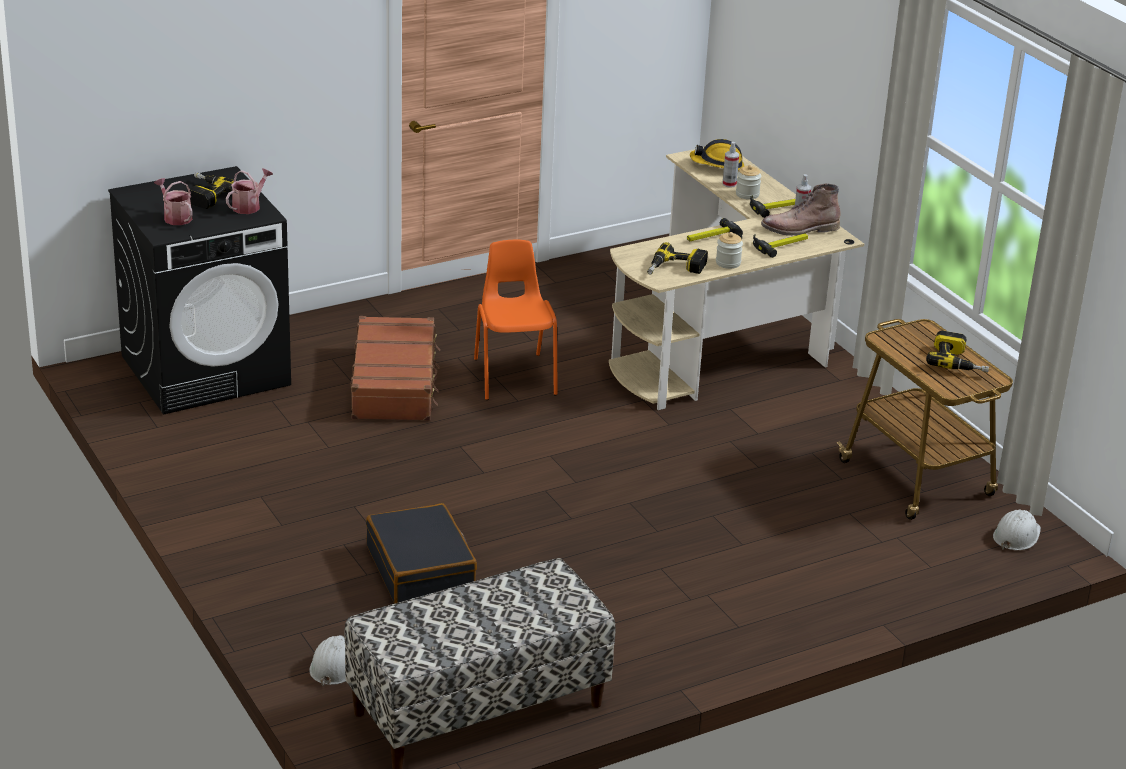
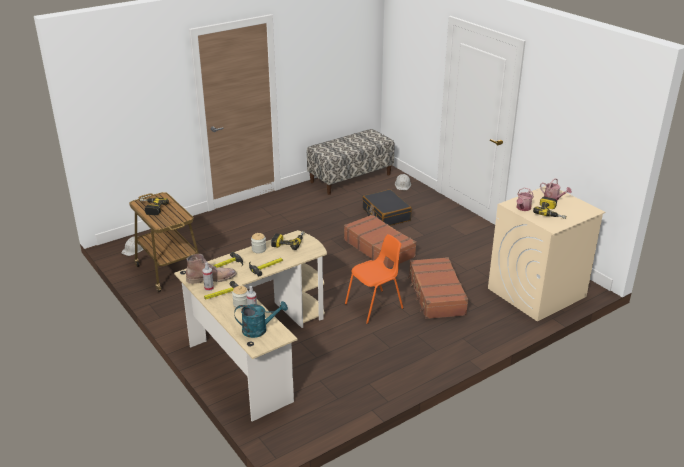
camera: 175 degrees right, 0 degrees up
(206, 370) = (536, 293): black washing machine -> beige washing machine
(468, 484) = (379, 248): none -> brown suitcase
(514, 376) = (375, 306): orange chair -> orange chair turned 105 degrees counterclockwise
(717, 165) = (259, 330): hard hat -> turquoise watering can

